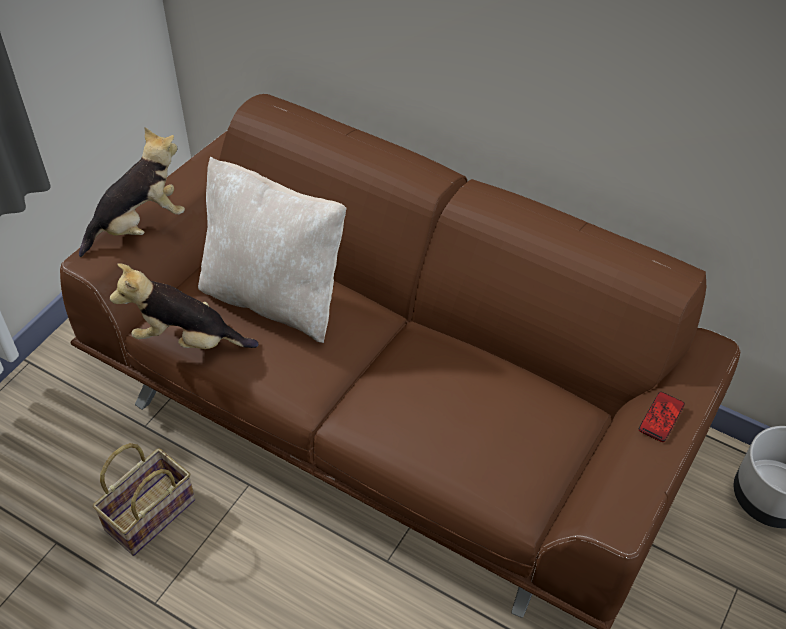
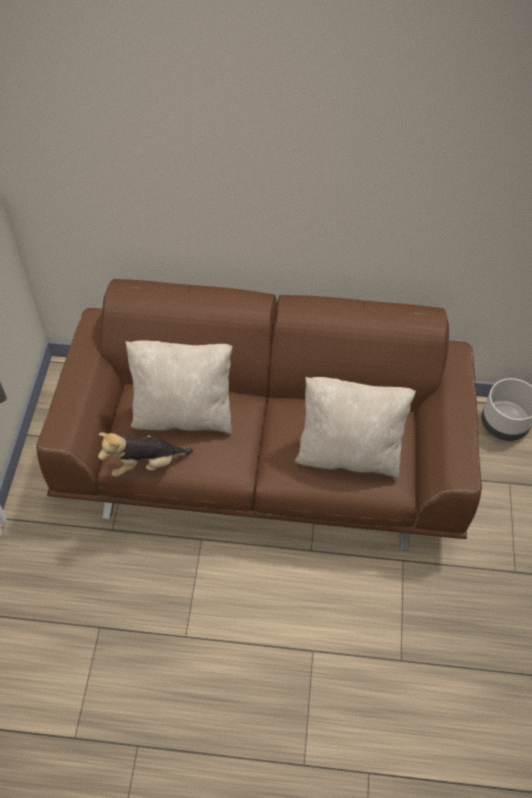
camera: 25 degrees left, 5 degrees up
(139, 225) = (74, 400): plush toy -> none
(151, 512) = (149, 582): basket -> none
(470, 430) = (348, 453): none -> beige pillow
(661, 417) = (453, 404): phone -> none

